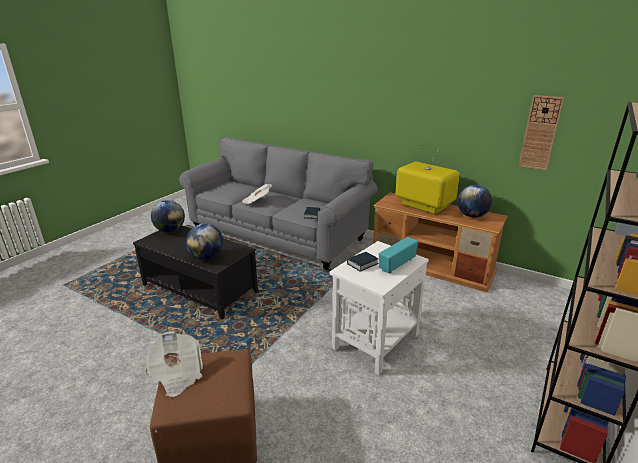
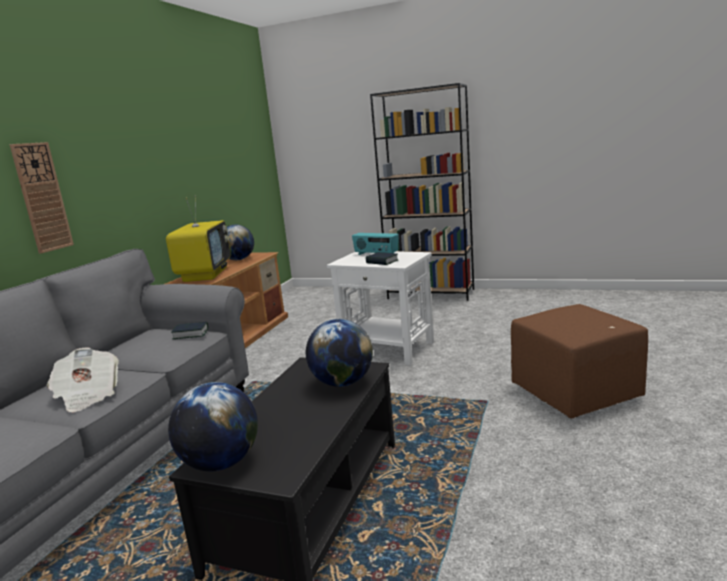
camera: 100 degrees left, 10 degrees down
(177, 374) = (587, 328): newspaper -> none
(423, 205) = (205, 274): television -> television turned 150 degrees clockwise
(540, 133) = (229, 164): wall clock -> wall clock (42, 197)

